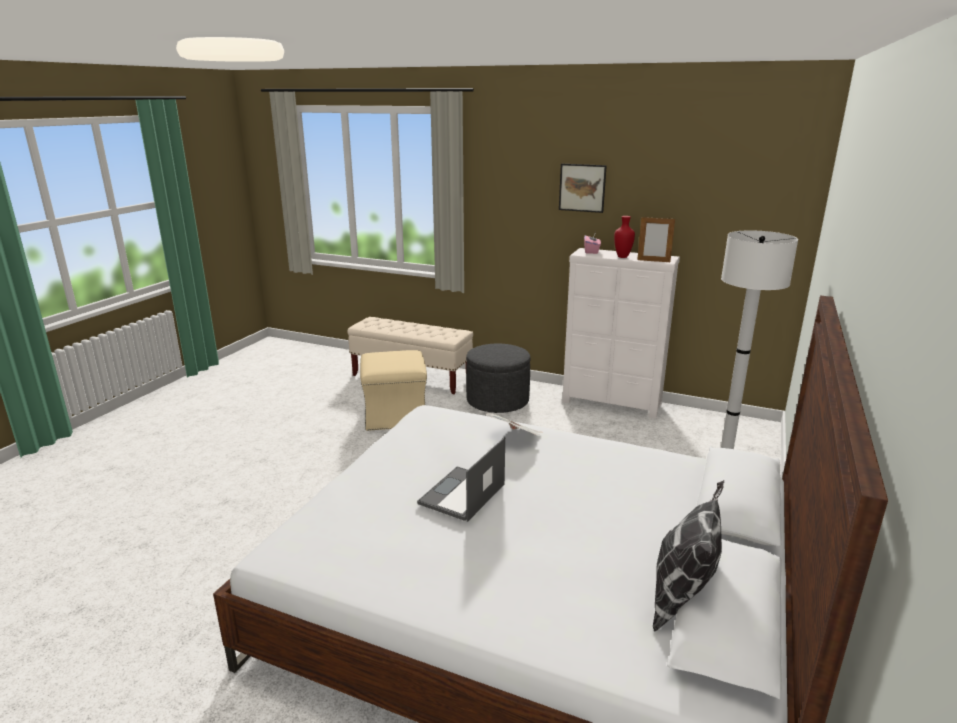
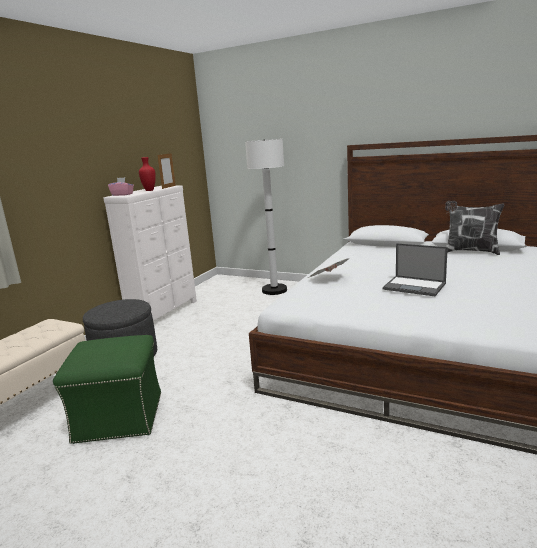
camera: 85 degrees left, 5 degrees down
(395, 415) = (118, 417): beige ottoman -> green ottoman
(582, 188) = (88, 143): picture -> none

